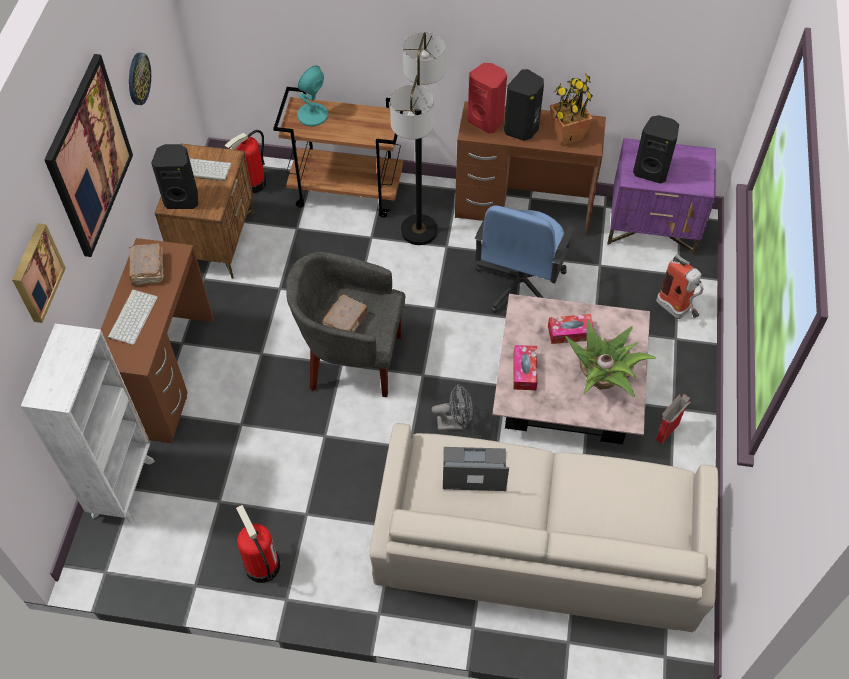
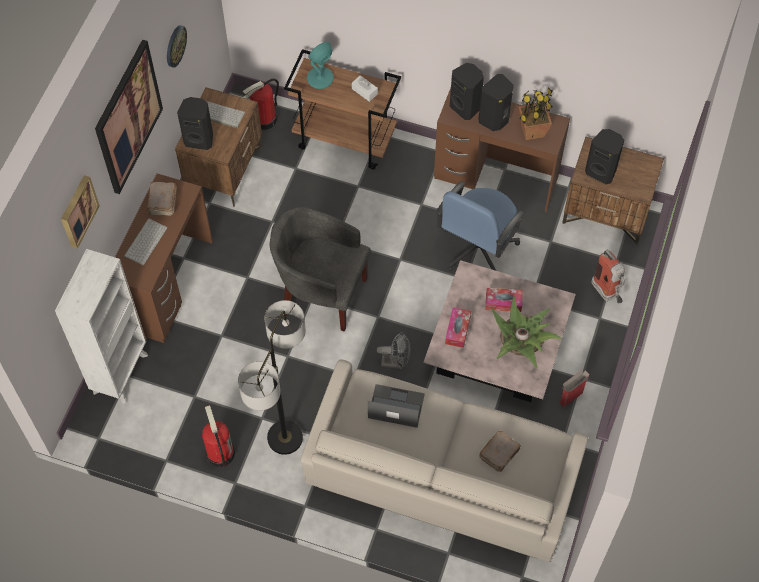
camera: 10 degrees right, 5 degrees up
(346, 321) = (317, 266): brown book -> brown book (500, 453)
(366, 122) = (364, 91): none -> white tissue box
(418, 231) = (400, 186): floor lamp -> floor lamp (284, 438)
(486, 121) = (466, 107): red speaker -> black speaker
(653, 227) = (606, 213): purple nightstand -> brown nightstand

